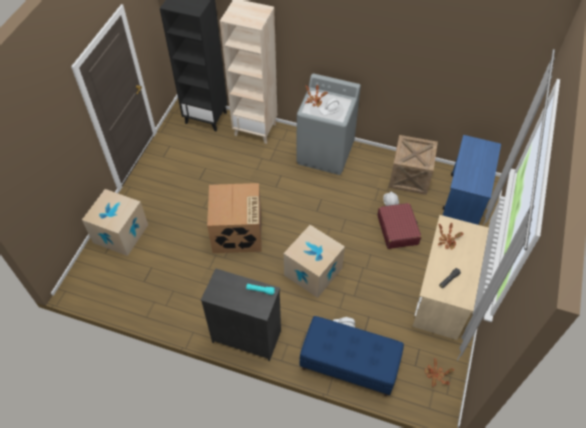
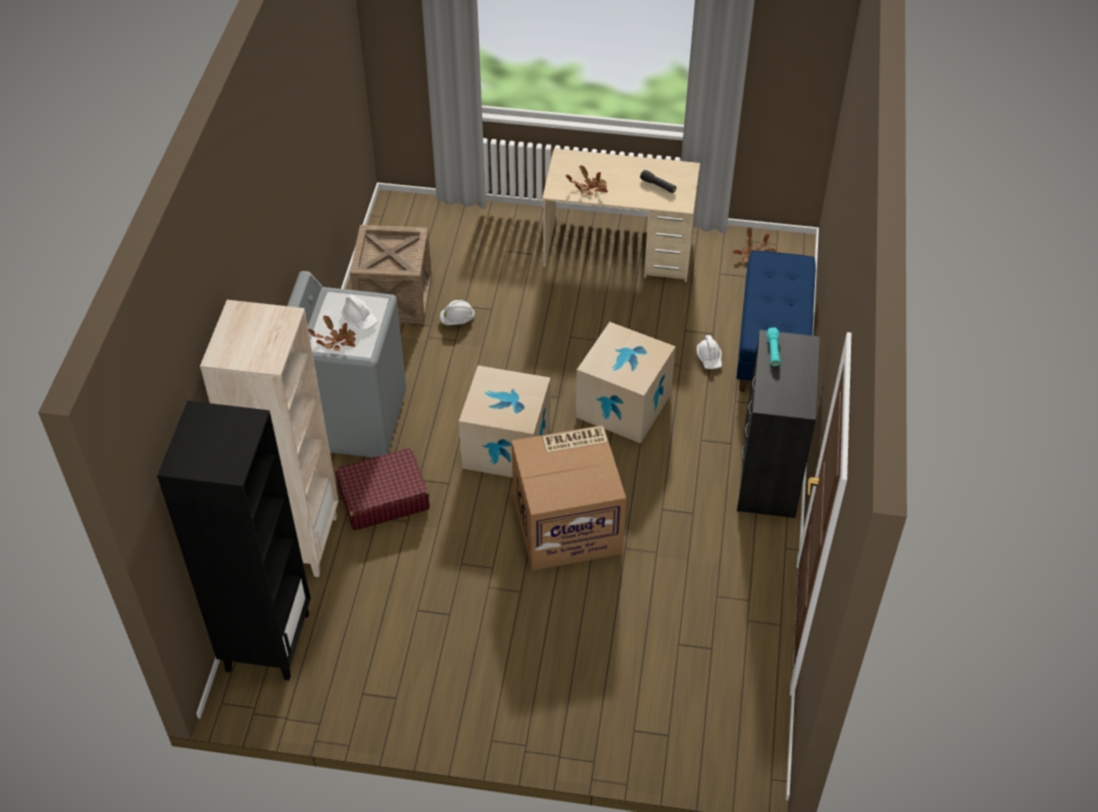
camera: 100 degrees left, 5 degrees down
(120, 233) = (615, 721): cardboard box -> cardboard box (506, 446)
(397, 229) = (513, 307): red suitcase -> red suitcase (383, 497)
(462, 203) = (443, 234): blue cart -> none

